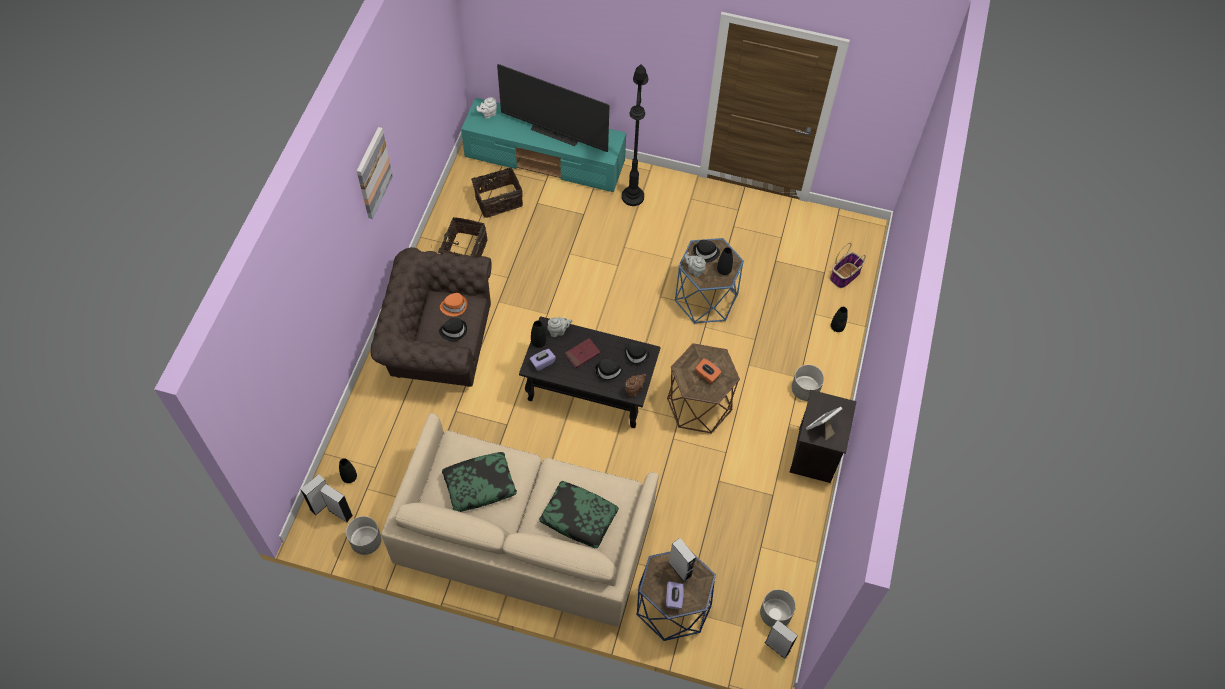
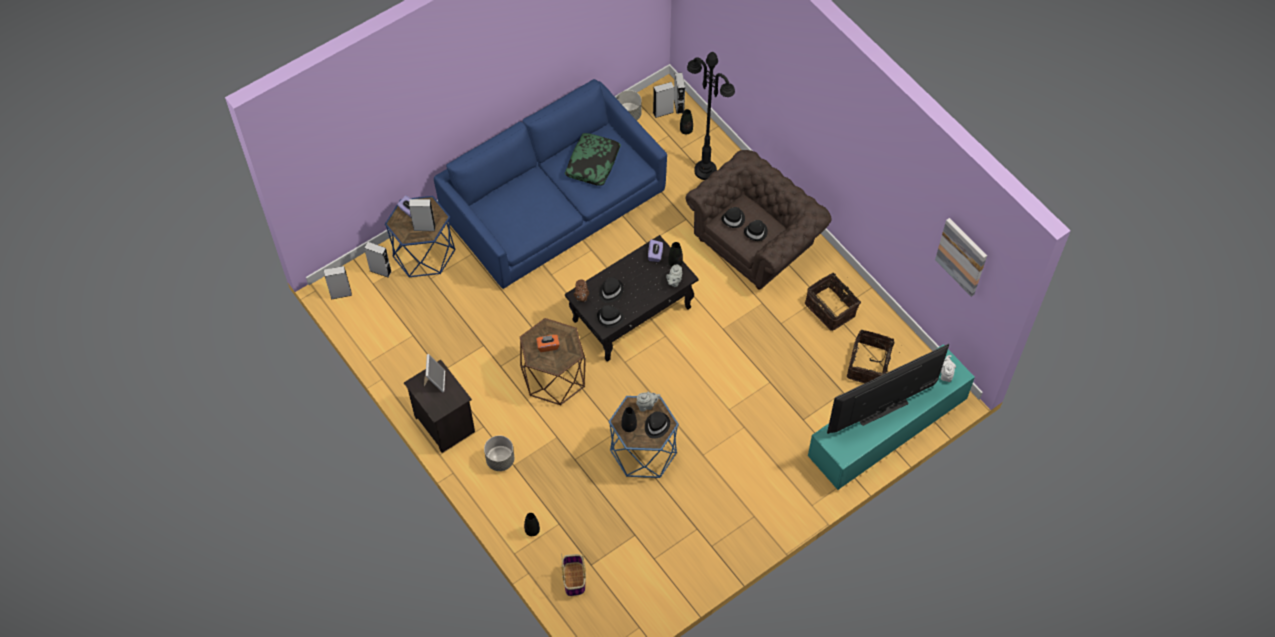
camera: 130 degrees right, 0 degrees up
(373, 173) = (852, 145): picture -> picture (962, 256)
(454, 306) = (756, 232): orange hat -> black hat
(524, 534) = (553, 202): beige sofa -> blue sofa
(578, 517) = (517, 203): pillow -> none
(582, 354) = (641, 284): red book -> none
(633, 197) = (792, 470): black floor lamp -> black floor lamp (705, 170)
(723, 631) = (380, 271): none -> grey speaker
(774, 614) = (361, 308): grey planter -> none

